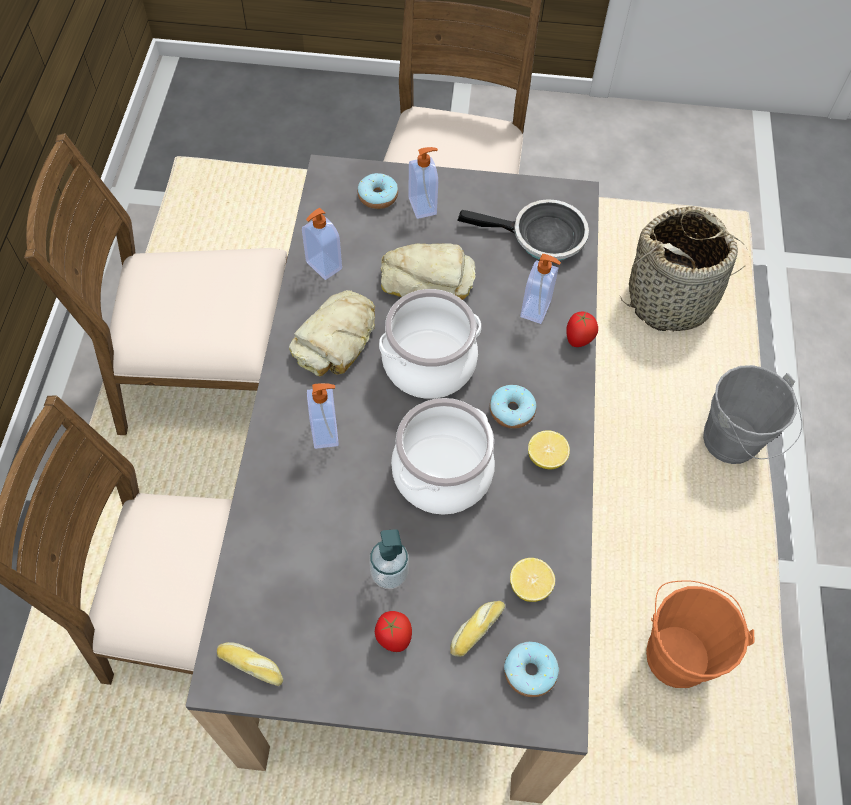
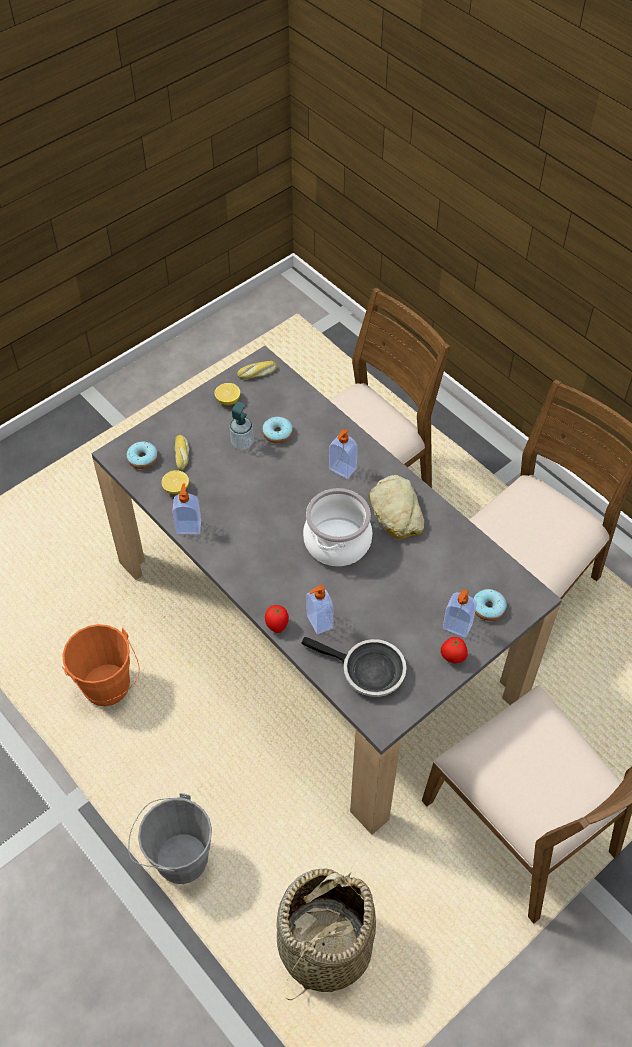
camera: 135 degrees right, 5 degrees down
(323, 266) = (456, 541): soap dispenser -> soap dispenser (188, 526)
(393, 637) = (213, 424): tomato -> tomato (452, 657)
(427, 278) = (396, 585): bread -> none
(442, 474) = (267, 499): cooking pot -> none
(512, 411) = (269, 555): donut -> donut (277, 434)
(541, 238) = (368, 671): frying pan -> frying pan turned 120 degrees counterclockwise
(546, 457) = (227, 548): lemon -> lemon (228, 400)

